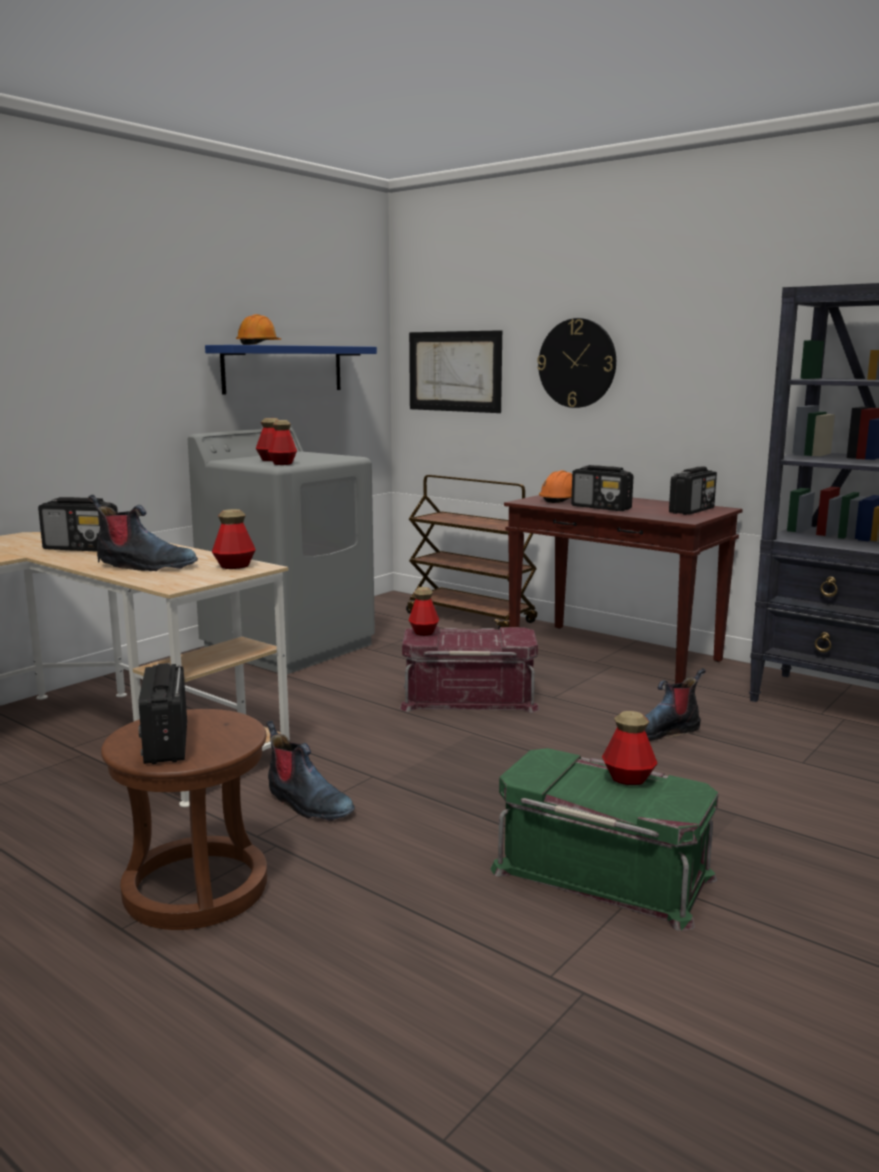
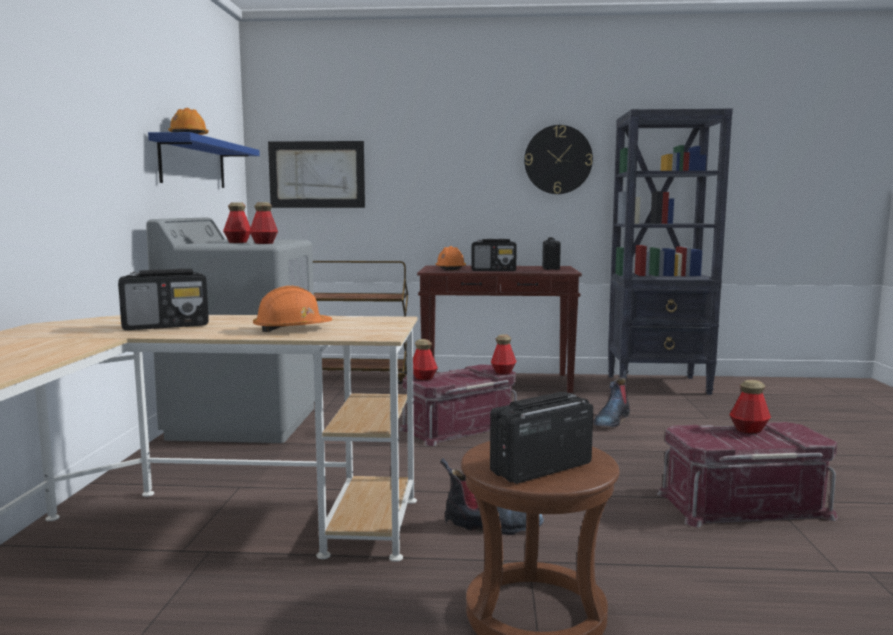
camera: 35 degrees left, 5 degrees down
(144, 566) = (292, 329): boot -> orange hard hat
(166, 743) = (540, 468): radio -> radio turned 105 degrees clockwise
(234, 566) = (374, 320): bottle -> bottle (503, 372)
(577, 363) = (433, 167): wall clock -> wall clock (558, 160)
(604, 872) = (742, 504): green storage box -> red storage box

